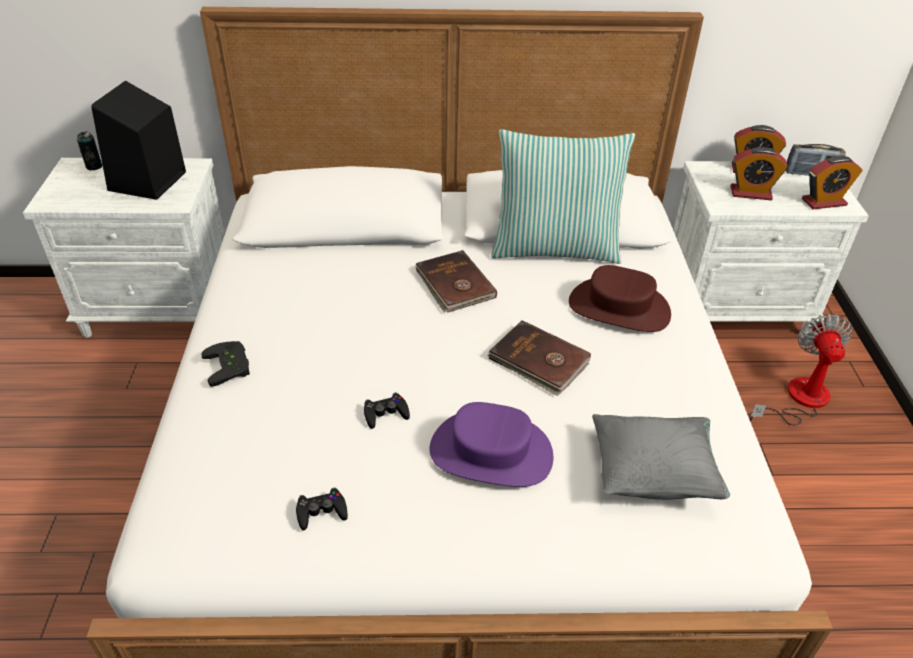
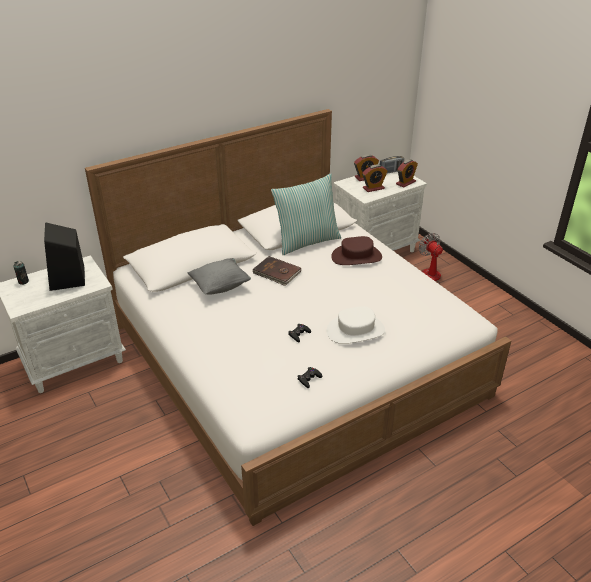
camera: 30 degrees left, 5 degrees down
(230, 365) = (207, 344): black game controller -> none
(490, 453) = (355, 331): purple hat -> white hat
(539, 361) = (343, 290): brown book -> none
(653, 474) = (421, 313): grey pillow -> grey pillow (220, 286)

